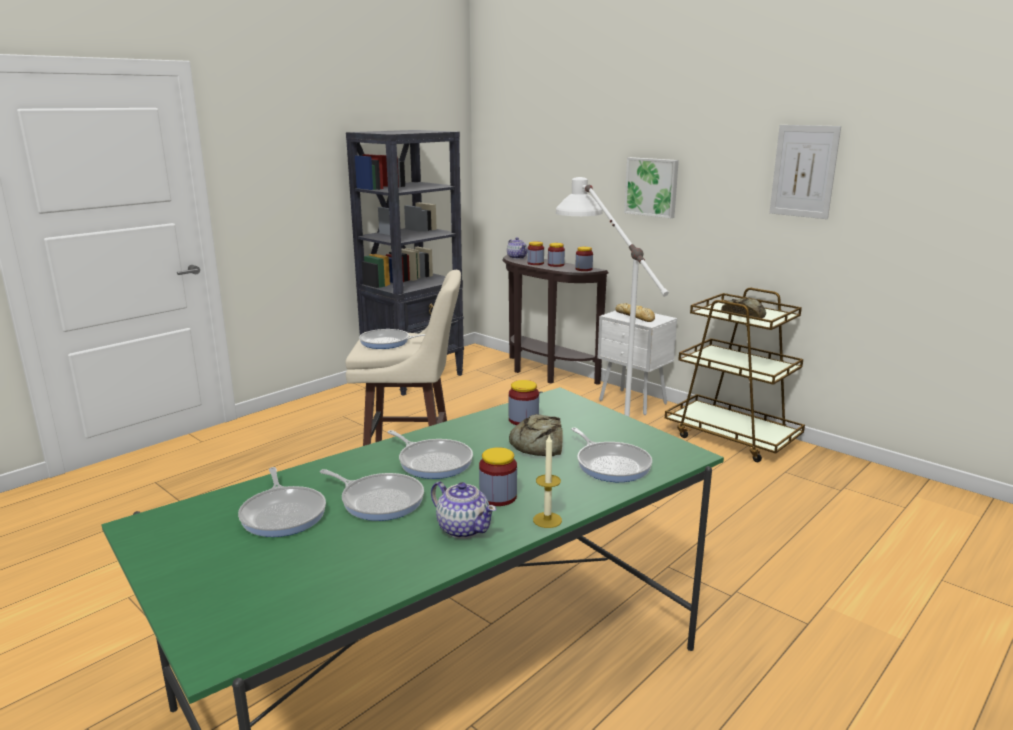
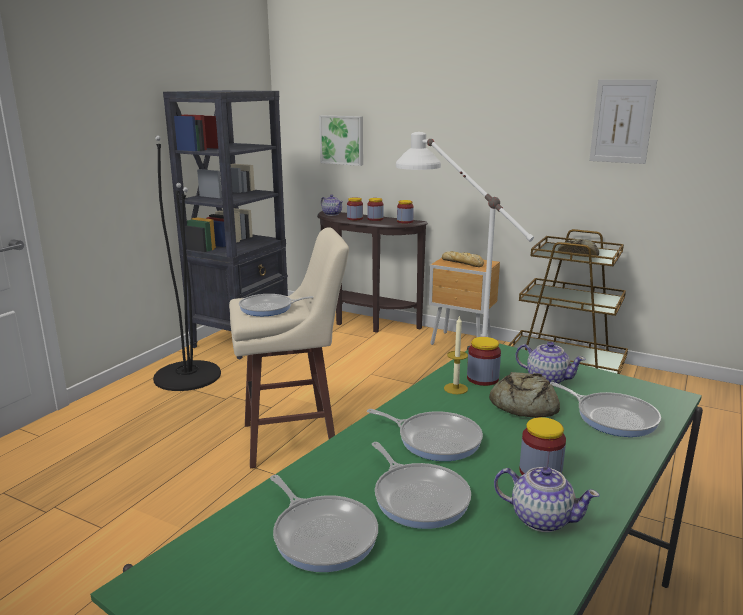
camera: 15 degrees left, 0 degrees up
(348, 405) = (187, 376): none -> black floor lamp
(379, 500) = (419, 497): frying pan -> frying pan turned 45 degrees clockwise
(547, 520) = (615, 492): candle -> candle (455, 388)
(583, 427) = (547, 379): none -> teapot
(633, 403) = (462, 343): white nightstand -> brown nightstand
(652, 187) = (470, 141): picture -> picture (342, 140)

